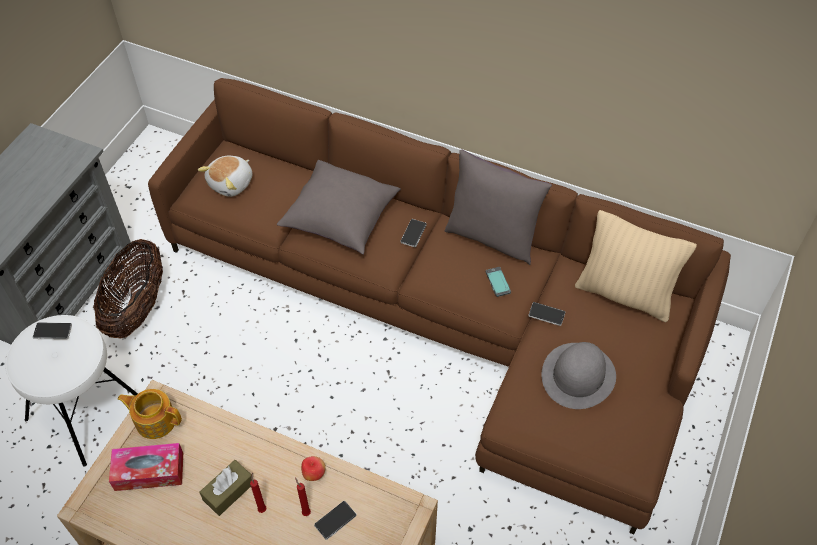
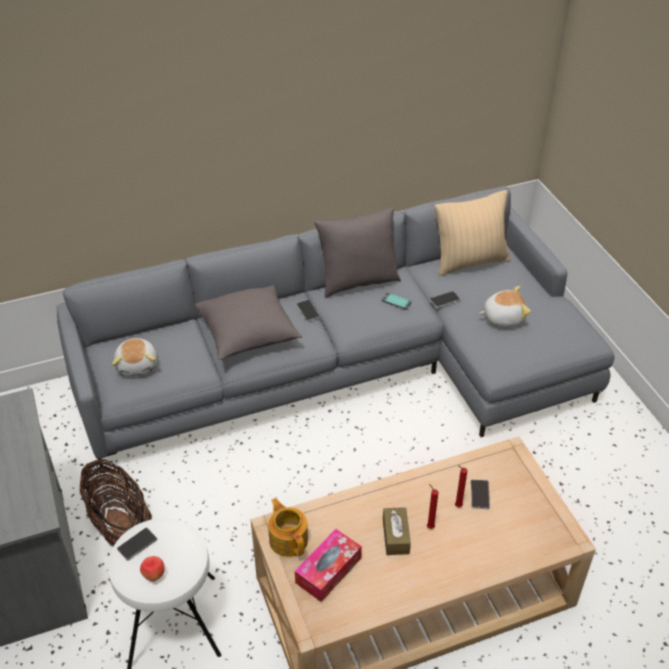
camera: 45 degrees left, 10 degrees down
(155, 420) = (288, 539): teapot -> teapot turned 90 degrees clockwise
(314, 474) = (434, 482): apple -> apple (154, 575)
(448, 314) = (350, 367): brown sofa -> grey sofa
(578, 375) = (503, 317): grey hat -> plush toy

